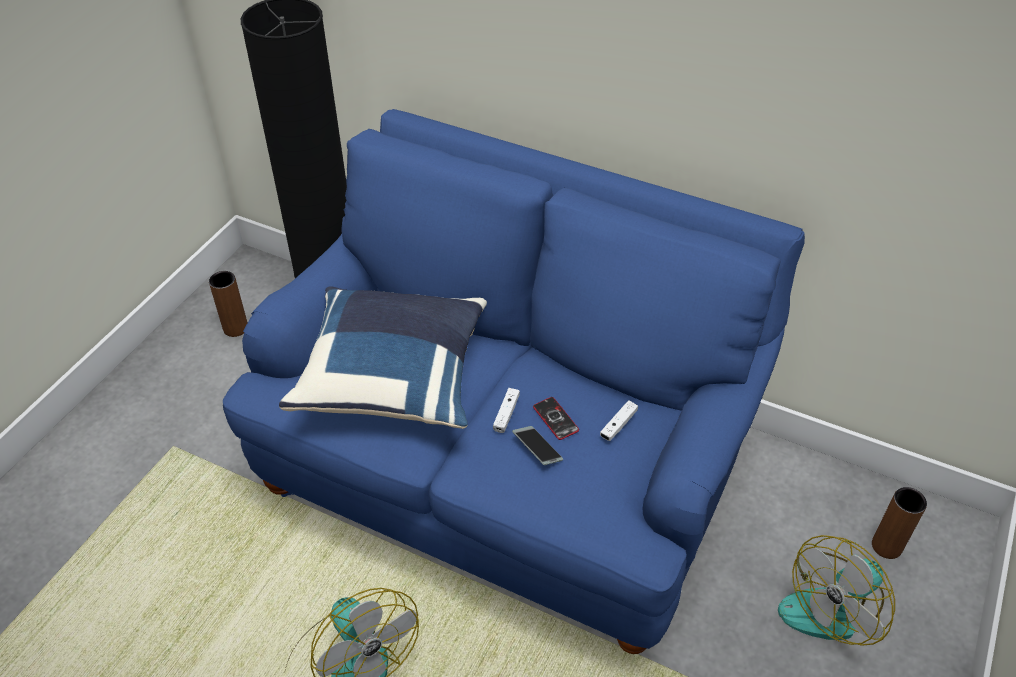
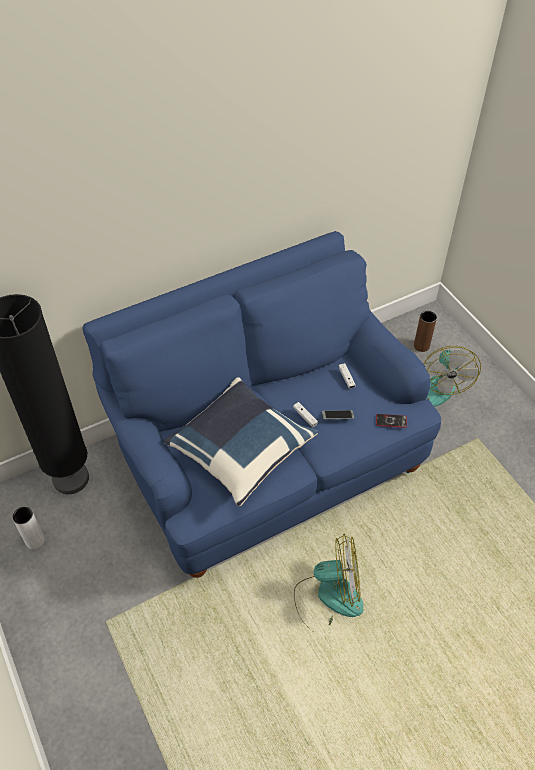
camera: 55 degrees left, 5 degrees up
(235, 328) = (35, 540): brown vase -> white vase
(555, 419) = (324, 399): phone -> phone (391, 421)

